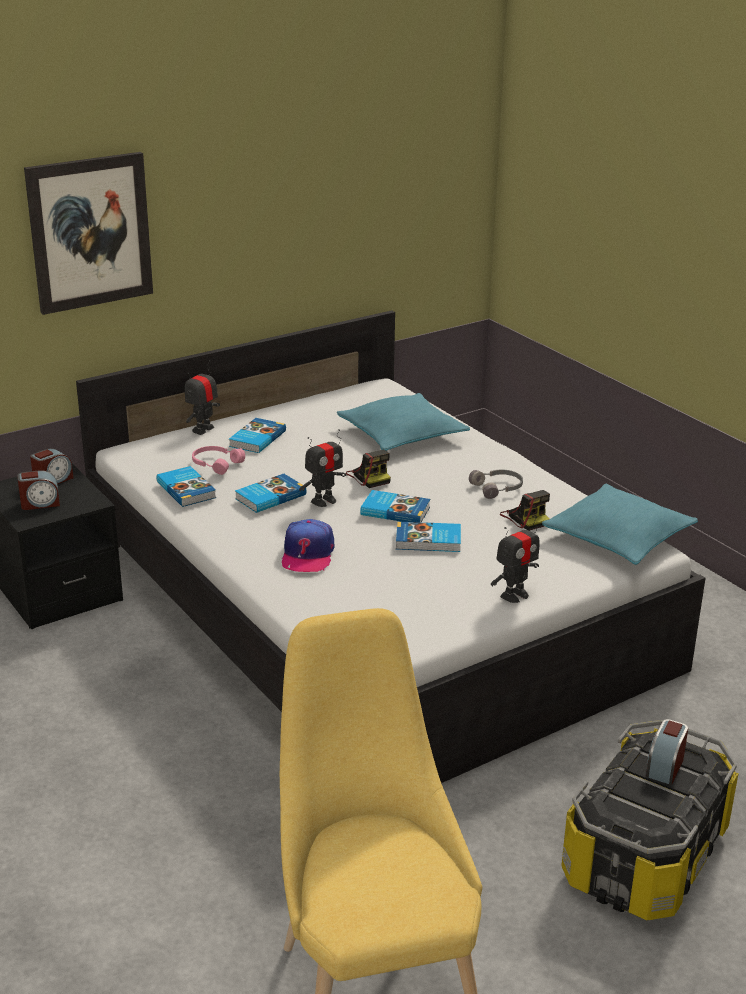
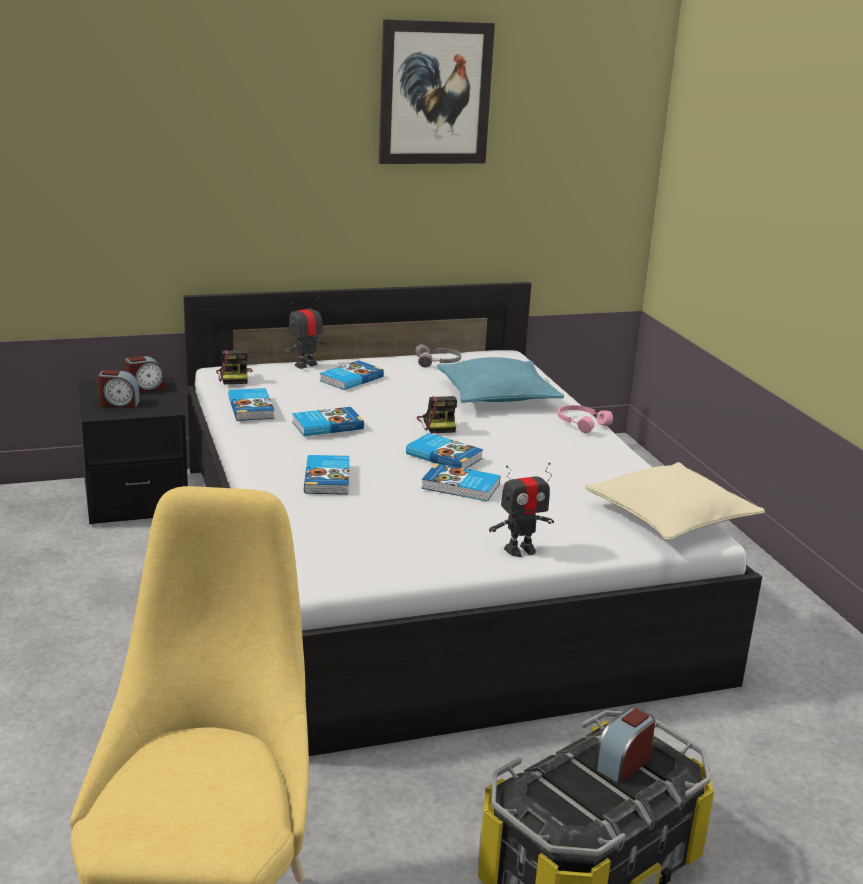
camera: 15 degrees right, 5 degrees down
(90, 232) = (210, 150): picture -> picture (435, 93)
(216, 464) = (295, 392): pink headphones -> pink headphones (581, 423)
(307, 554) = (328, 478): cap -> book
(324, 501) = (377, 437): toy robot -> none
(498, 488) = (566, 454): grey headphones -> grey headphones (438, 362)
(525, 518) = (578, 483): camera -> camera (234, 377)
(618, 537) = (670, 517): turquoise pillow -> beige pillow

